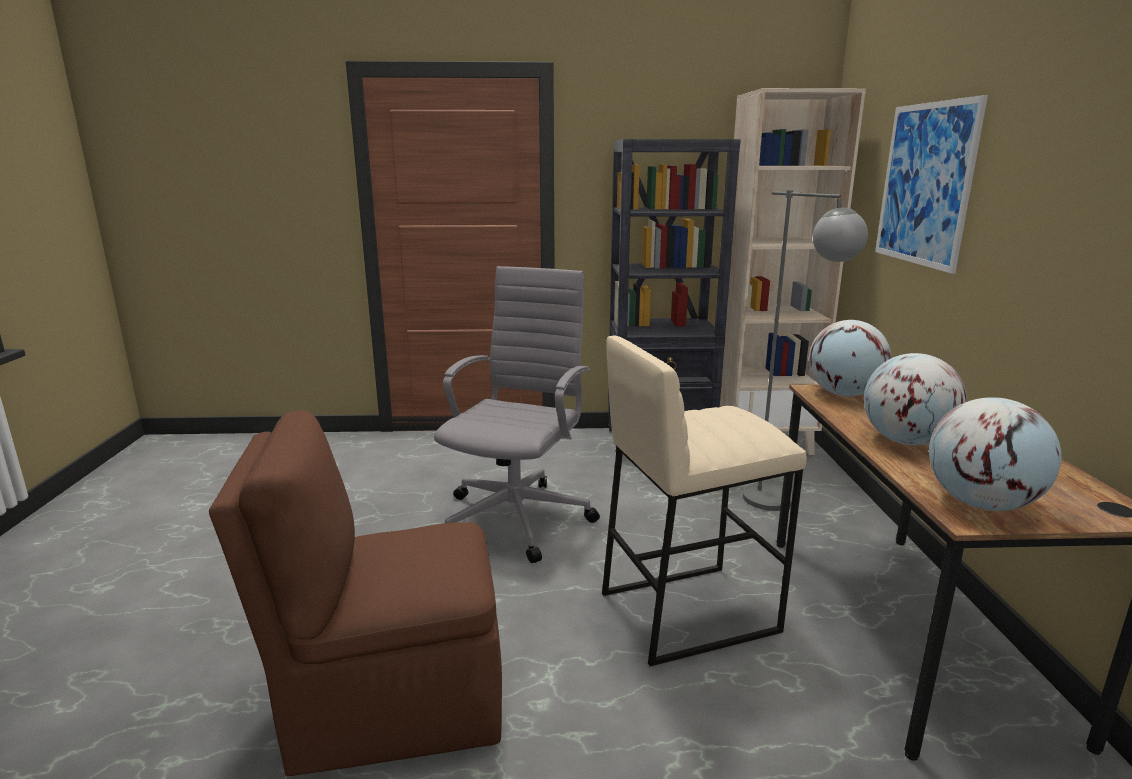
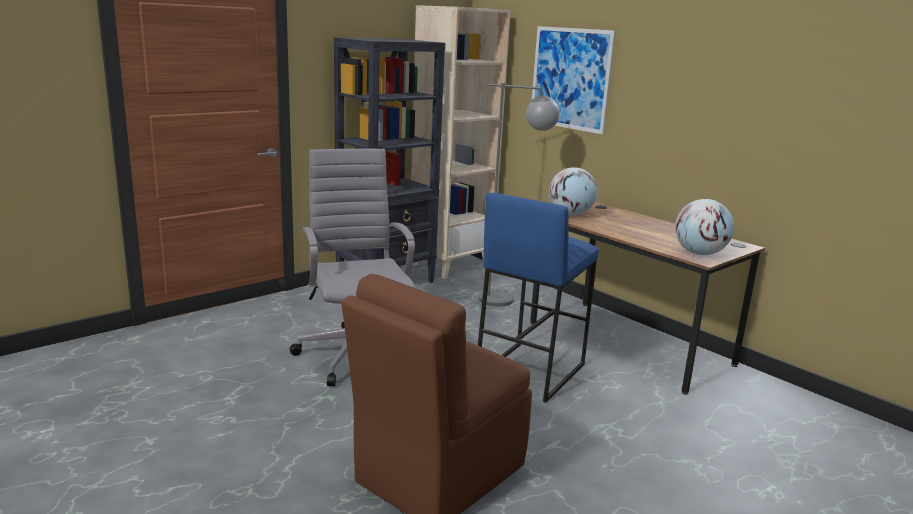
camera: 40 degrees left, 0 degrees up
(688, 610) = (529, 370): beige stool -> blue stool
(906, 441) = (634, 233): globe -> none

